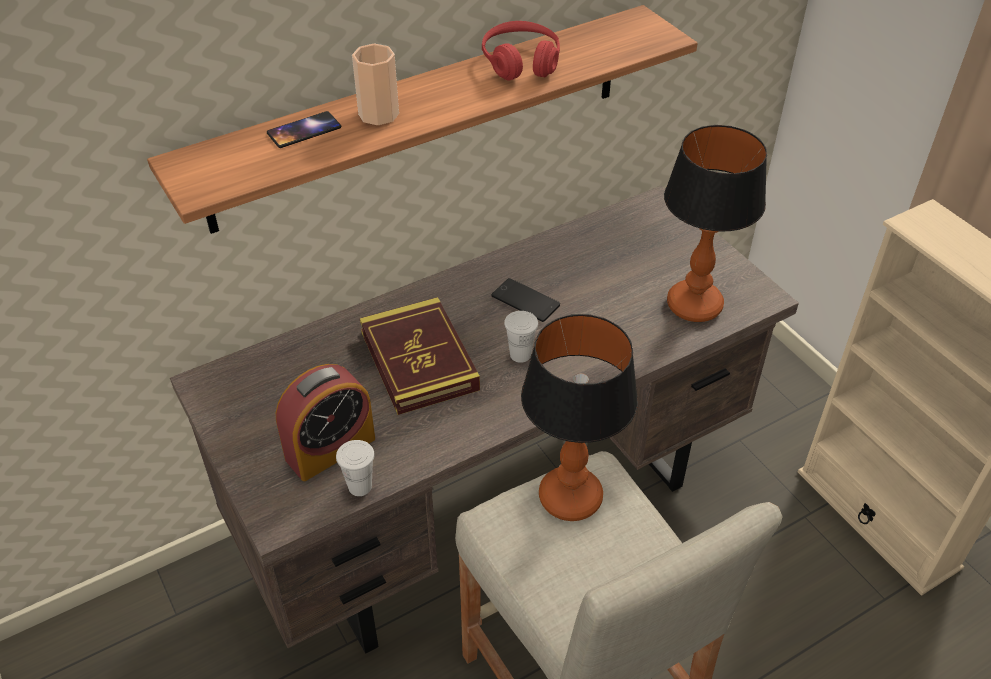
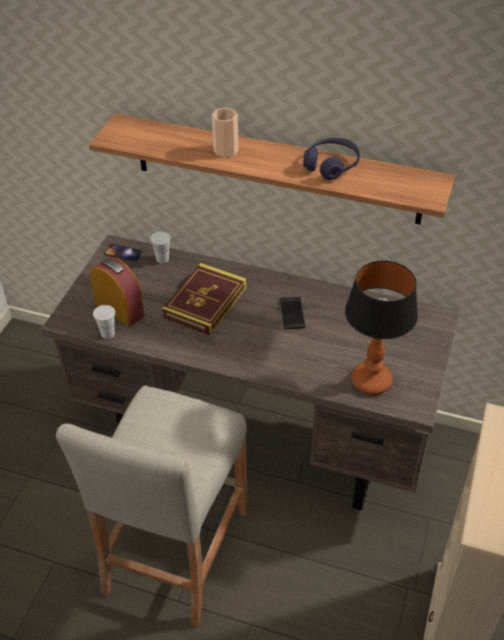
camera: 50 degrees right, 0 degrees up
(304, 130) = (185, 138): phone -> phone (123, 253)
(330, 448) = (119, 310): alarm clock -> alarm clock turned 150 degrees counterclockwise
(520, 355) = (250, 335): white cup -> white cup (162, 259)
(521, 62) = (331, 165): red headphones -> purple headphones
(571, 498) = (190, 418): table lamp -> none

